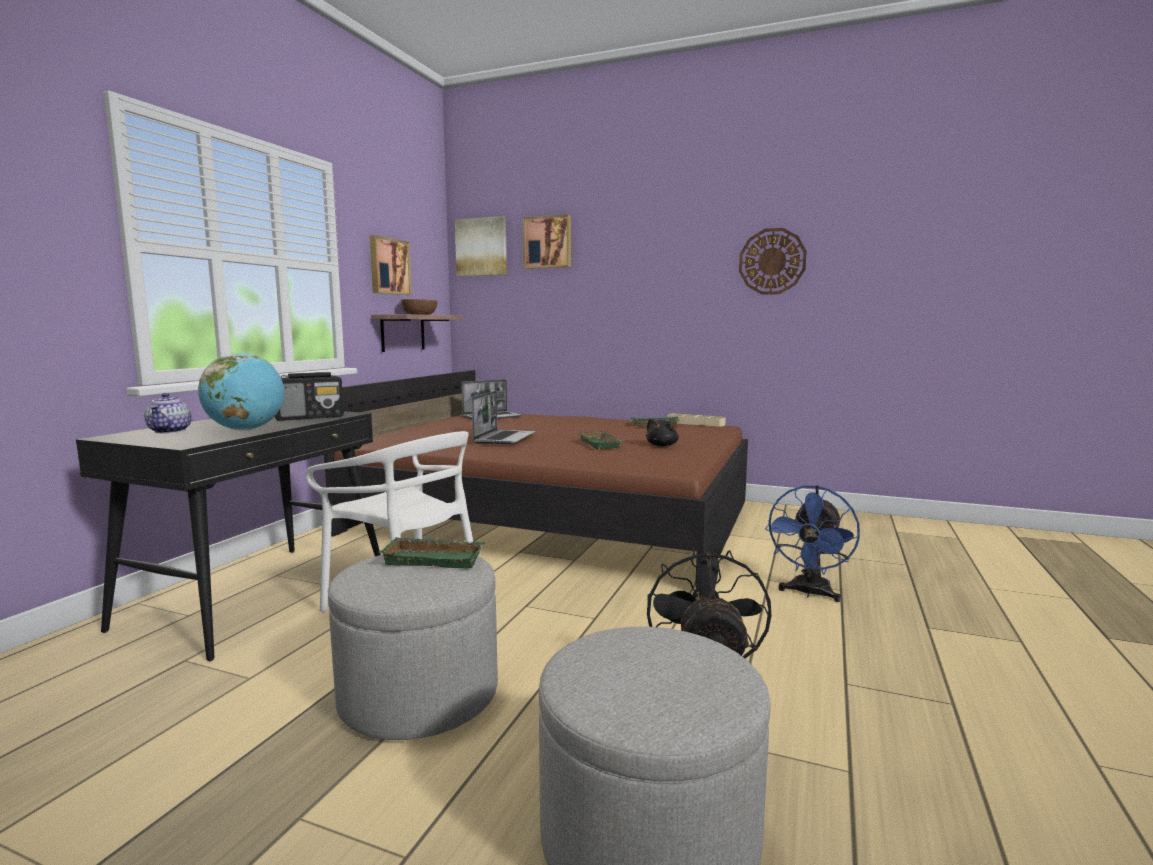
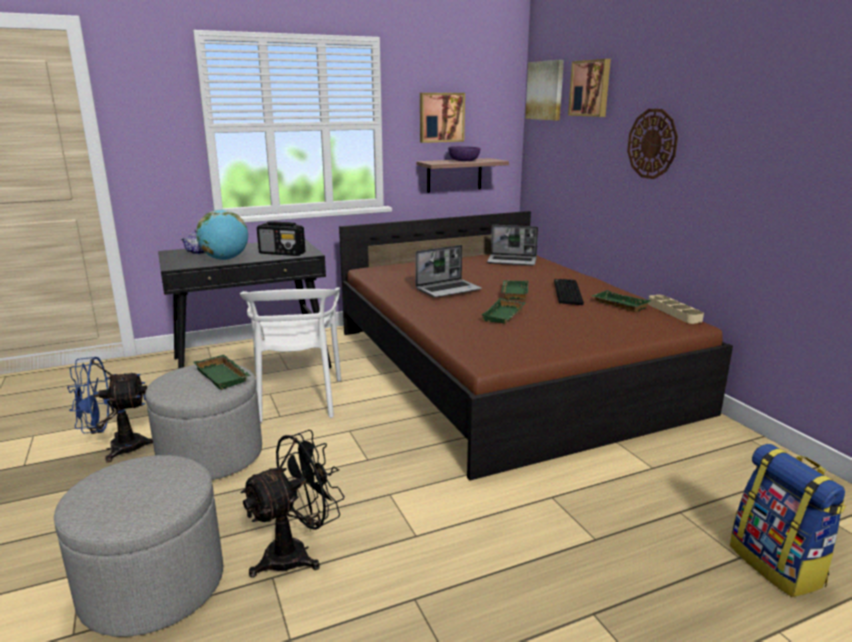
camera: 45 degrees right, 10 degrees up
(419, 314) = (464, 160): brown bowl -> purple bowl
(562, 431) = (513, 292): none -> green tray
(598, 426) = (566, 292): none -> keyboard
(662, 445) = (550, 332): black plush toy -> none
(772, 261) = (793, 126): wall clock -> wall clock (652, 144)
(809, 593) = (558, 526): blue fan -> blue fan (117, 448)
(925, 560) = (777, 565): none -> backpack

